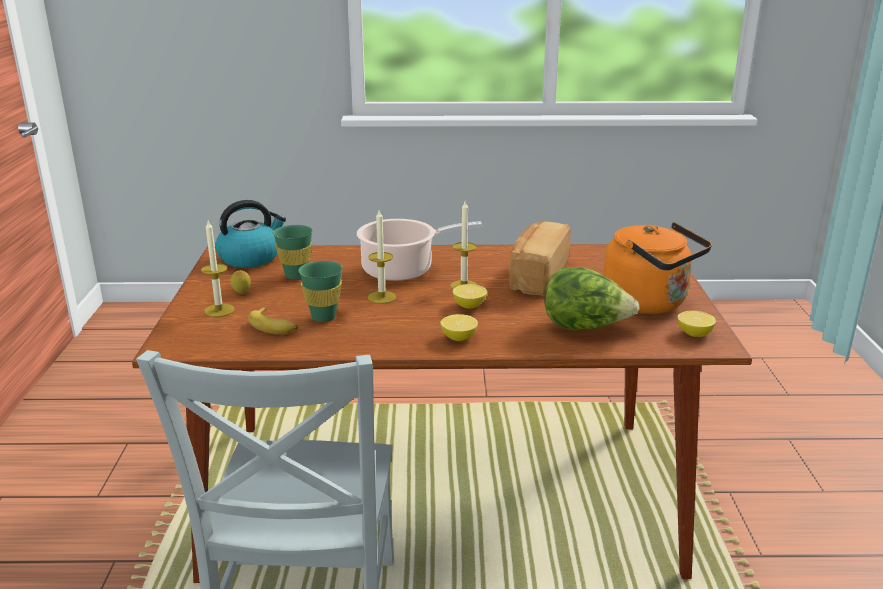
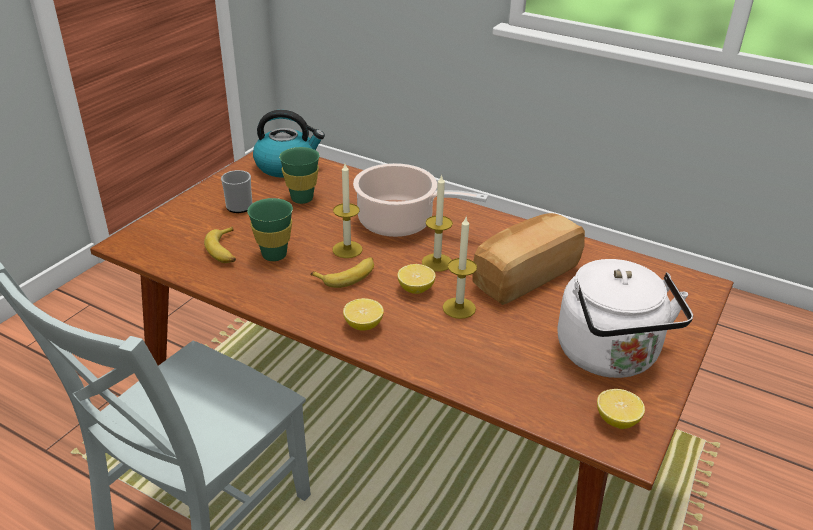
camera: 30 degrees right, 10 degrees up
(219, 310) = (203, 217): candle -> candle (459, 308)
(242, 294) = (238, 205): lemon -> mug
(405, 313) = (347, 276): none -> banana
(585, 328) = (501, 362): lettuce -> none
(649, 303) = (610, 357): orange kettle -> white kettle

